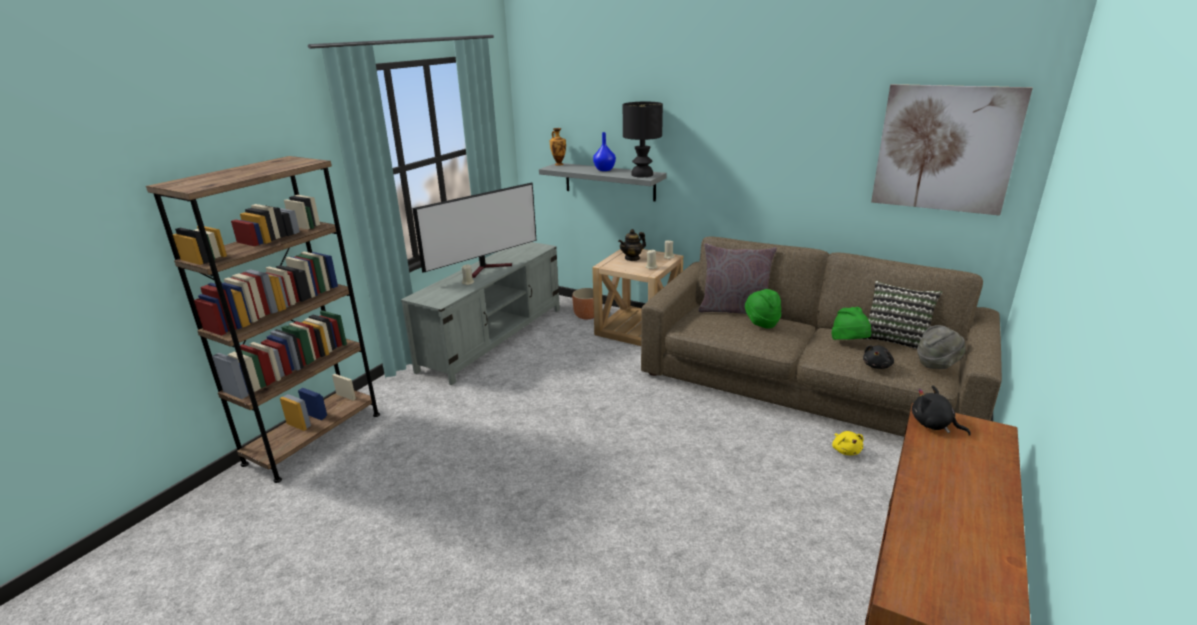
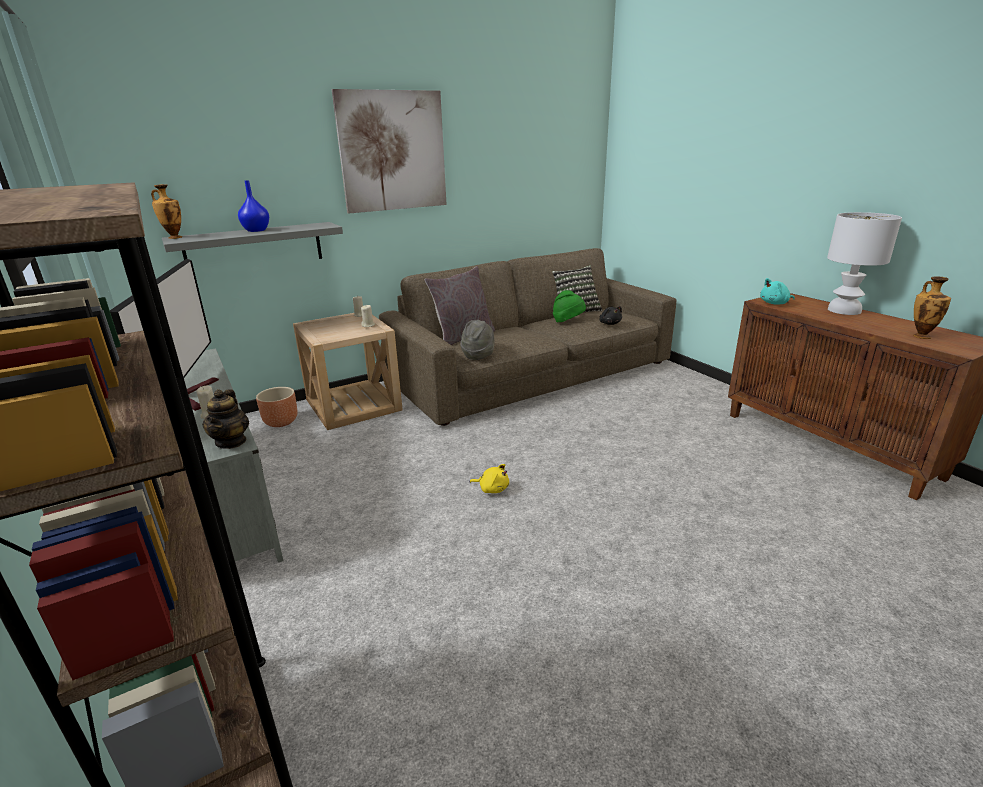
camera: 60 degrees left, 0 degrees up
(632, 258) = (330, 327): teapot -> teapot (231, 442)
(641, 174) = (314, 226): black table lamp -> none
(761, 323) = (505, 333): green hat -> none
(846, 450) = (627, 391): yellow plush toy -> yellow plush toy (492, 489)
(933, 425) = (775, 303): black plush toy -> turquoise plush toy
(937, 364) = (622, 311): grey hat -> grey hat (478, 355)
(938, 557) = (921, 336): none -> vase
(945, 149) = (554, 160): picture -> picture (393, 151)
(986, 483) = (844, 310): none -> white table lamp

